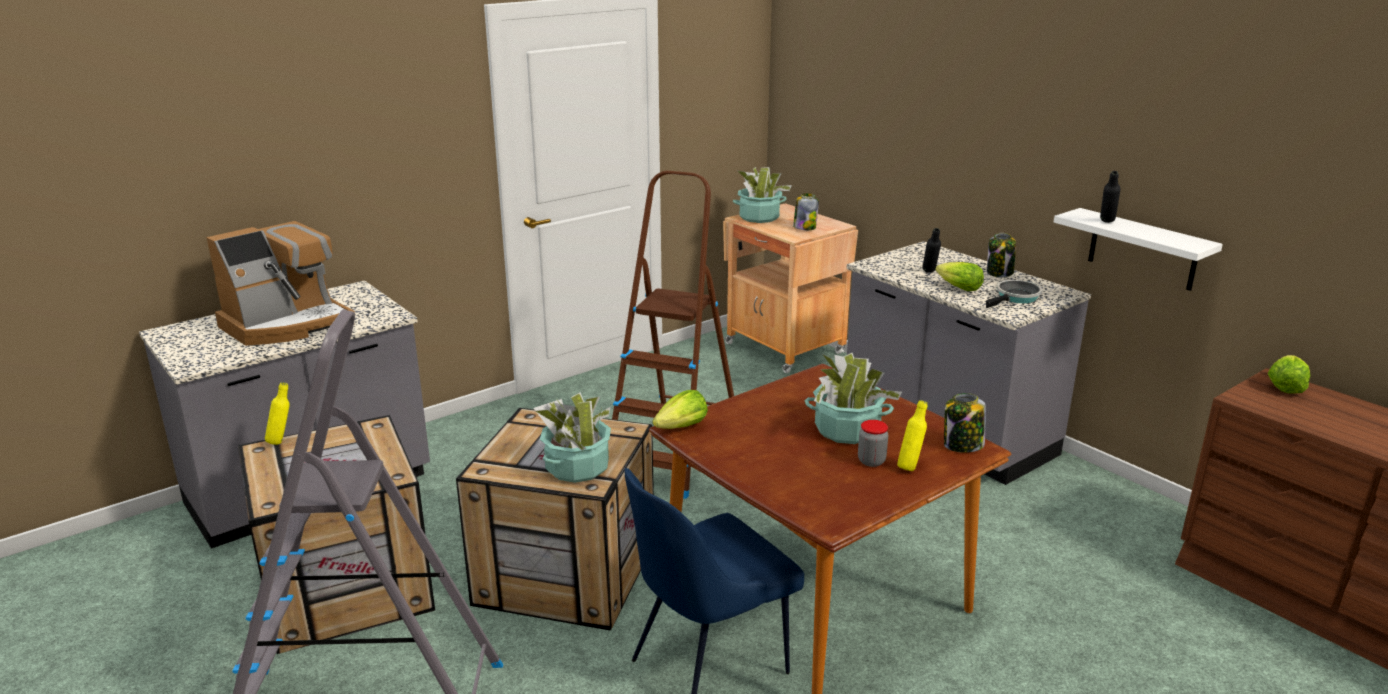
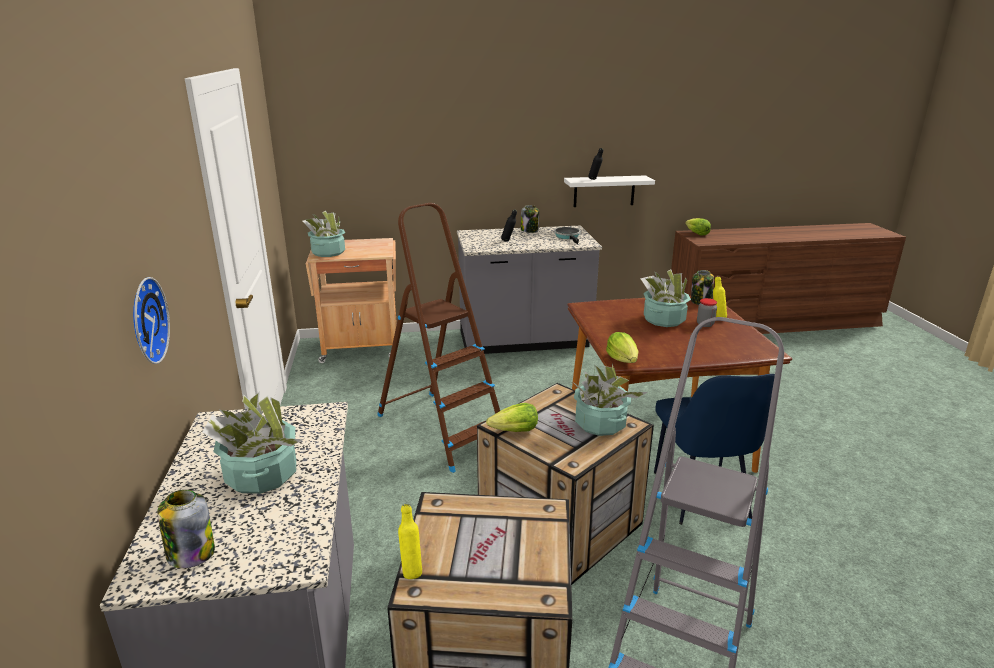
camera: 60 degrees left, 0 degrees up
(288, 324) = (261, 475): coffee machine -> potted plant
(293, 185) = (145, 321): none -> wall clock
(804, 227) = (371, 248): jar -> jar (190, 553)
(958, 288) = (539, 242): lettuce -> lettuce (515, 431)

